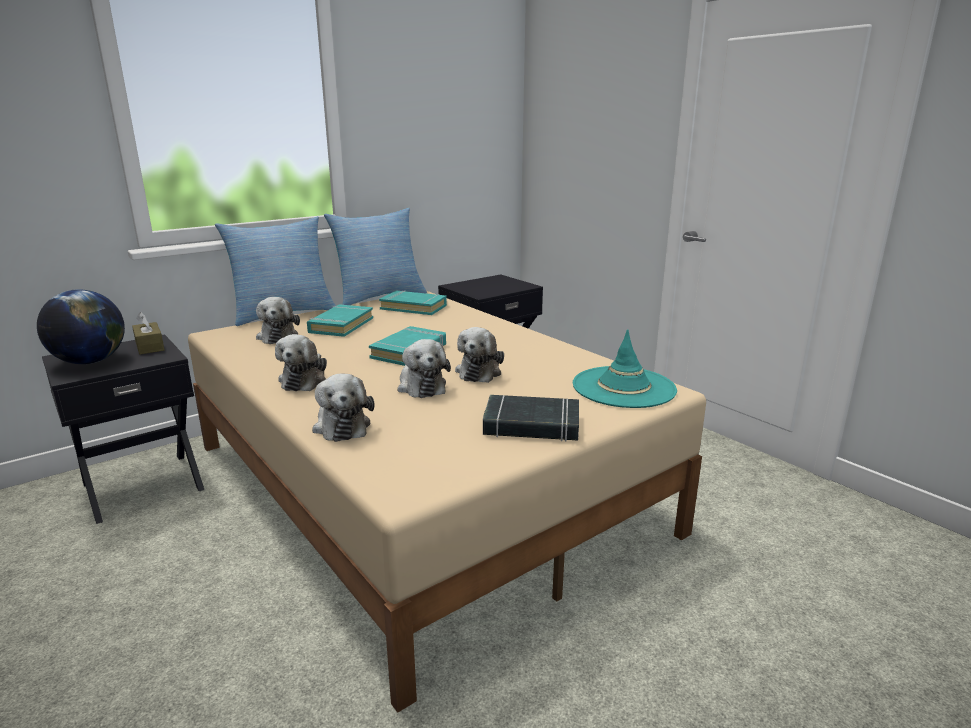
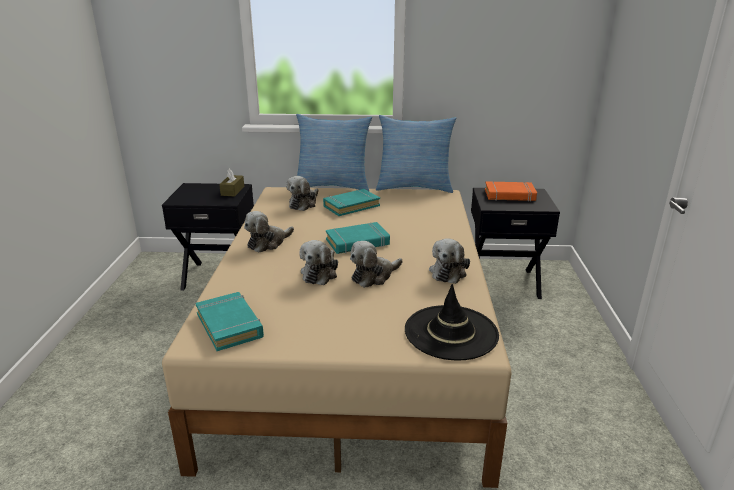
camera: 40 degrees right, 5 degrees up
(90, 362) = (195, 193): globe -> none
(342, 425) = (237, 284): plush toy -> plush toy (448, 272)
(414, 307) = (422, 204): turquoise book -> turquoise book (230, 325)
(482, 284) = (509, 195): none -> orange book
(531, 425) = (333, 333): black book -> none
(624, 387) = (451, 332): turquoise hat -> black hat

